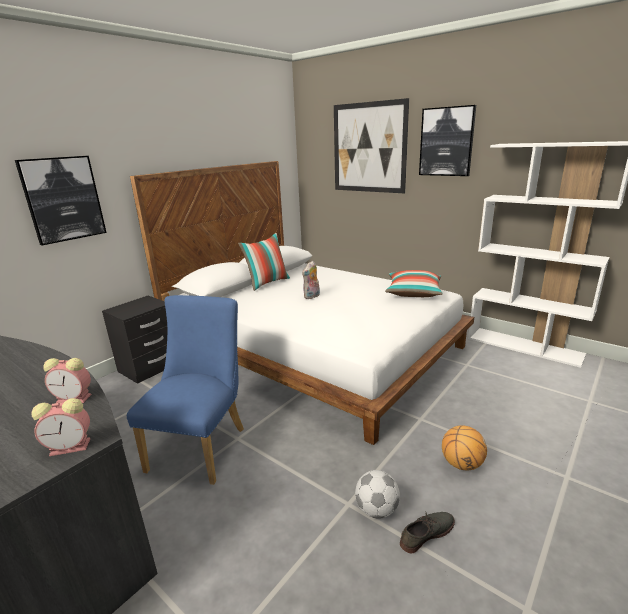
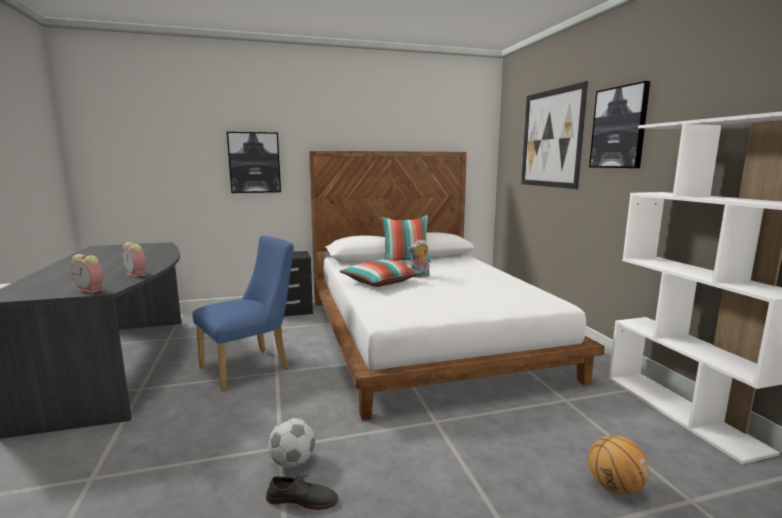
camera: 35 degrees right, 10 degrees down
(413, 292) = (524, 295): pillow -> pillow (380, 282)
(461, 464) = (415, 472): basketball -> basketball (614, 487)

